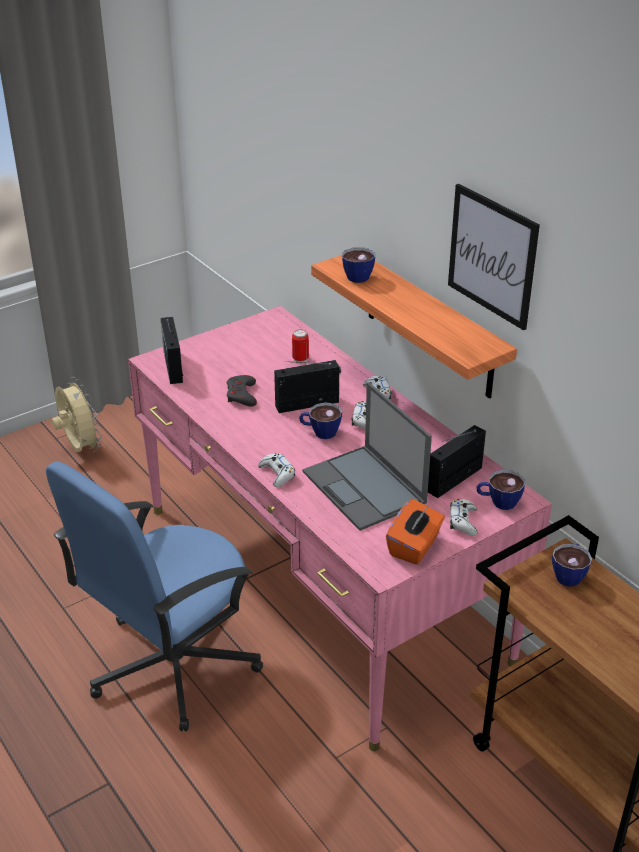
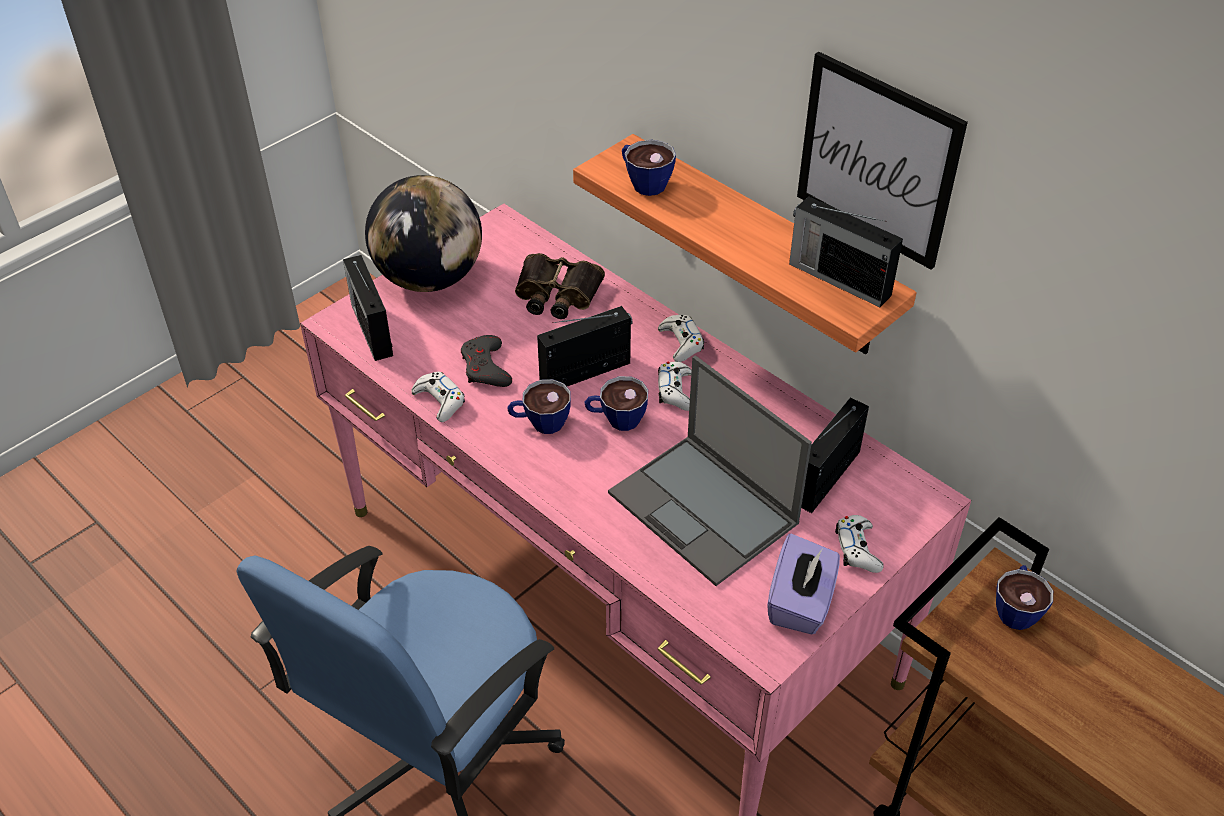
camera: 10 degrees left, 10 degrees up
(79, 448) = (224, 422): beige fan -> none
(219, 342) = (429, 278): none -> globe
(277, 474) = (572, 501): white game controller -> white game controller (440, 401)
(300, 359) = (556, 294): can -> binoculars
(414, 546) = (800, 602): orange tissue box -> purple tissue box
(466, 336) = (838, 278): none -> radio
(498, 502) = (897, 508): cup -> cup (540, 423)

